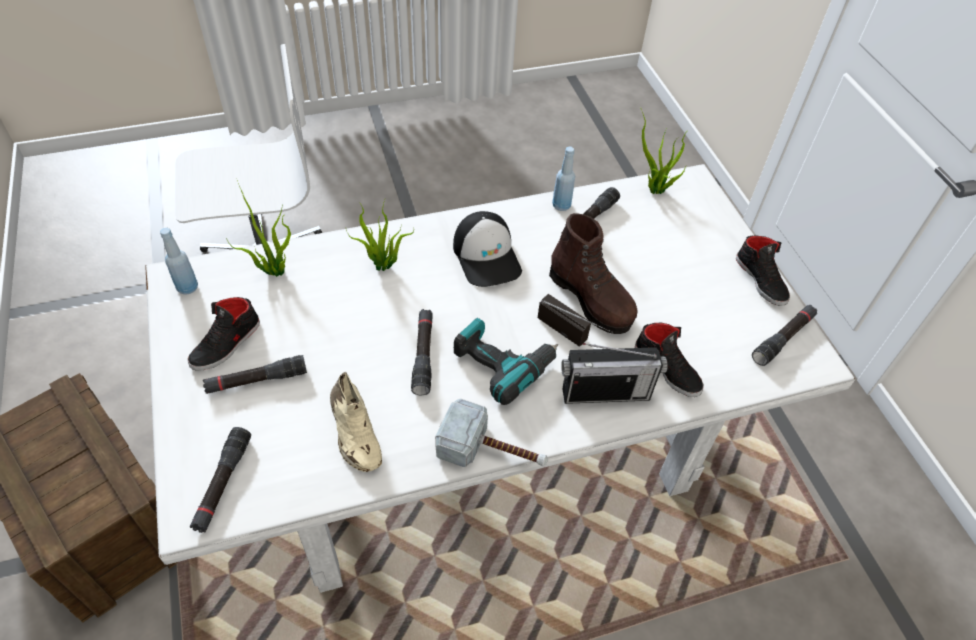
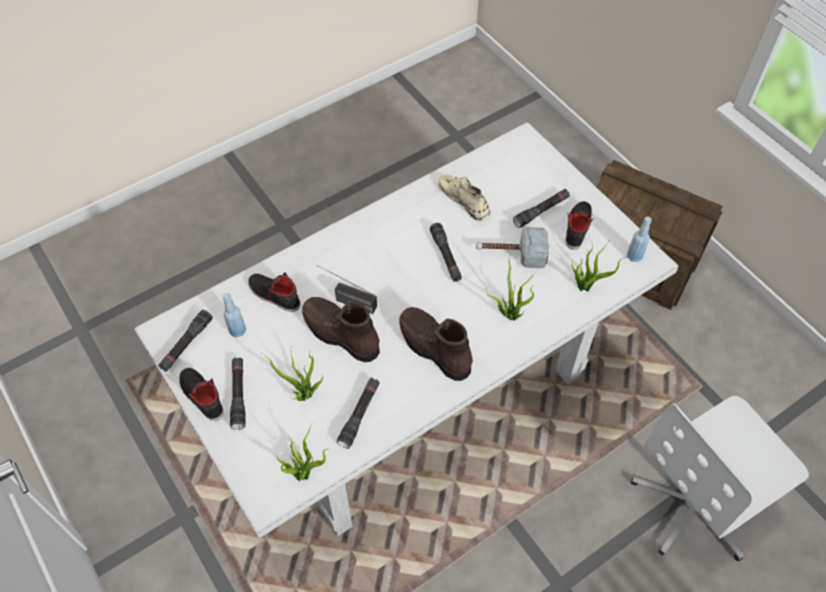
camera: 165 degrees right, 5 degrees up
(223, 483) = (520, 156): black flashlight -> black flashlight (238, 395)
(487, 256) = (434, 349): cap -> brown boot
(492, 451) = (377, 211): hammer -> hammer (511, 253)
(502, 363) = (390, 266): power drill -> none
(561, 205) = (388, 424): blue bottle -> blue bottle (237, 331)
(605, 393) = (315, 266): radio -> none
(645, 251) = (304, 395): none -> potted plant

